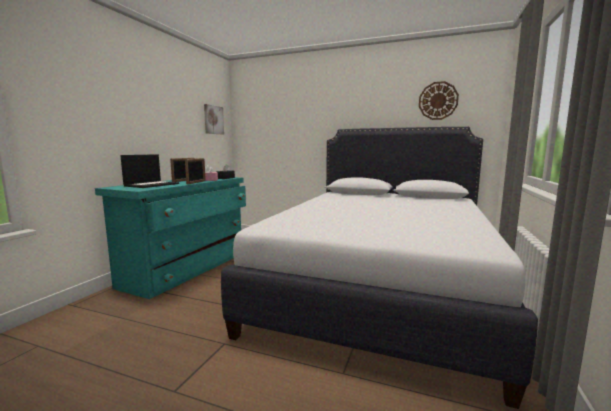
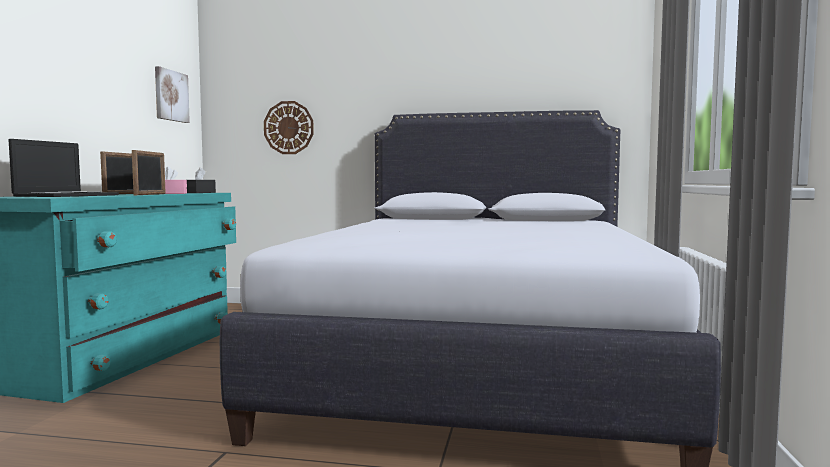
camera: 10 degrees left, 5 degrees down
(438, 101) = (550, 71): wall clock -> wall clock (288, 127)

